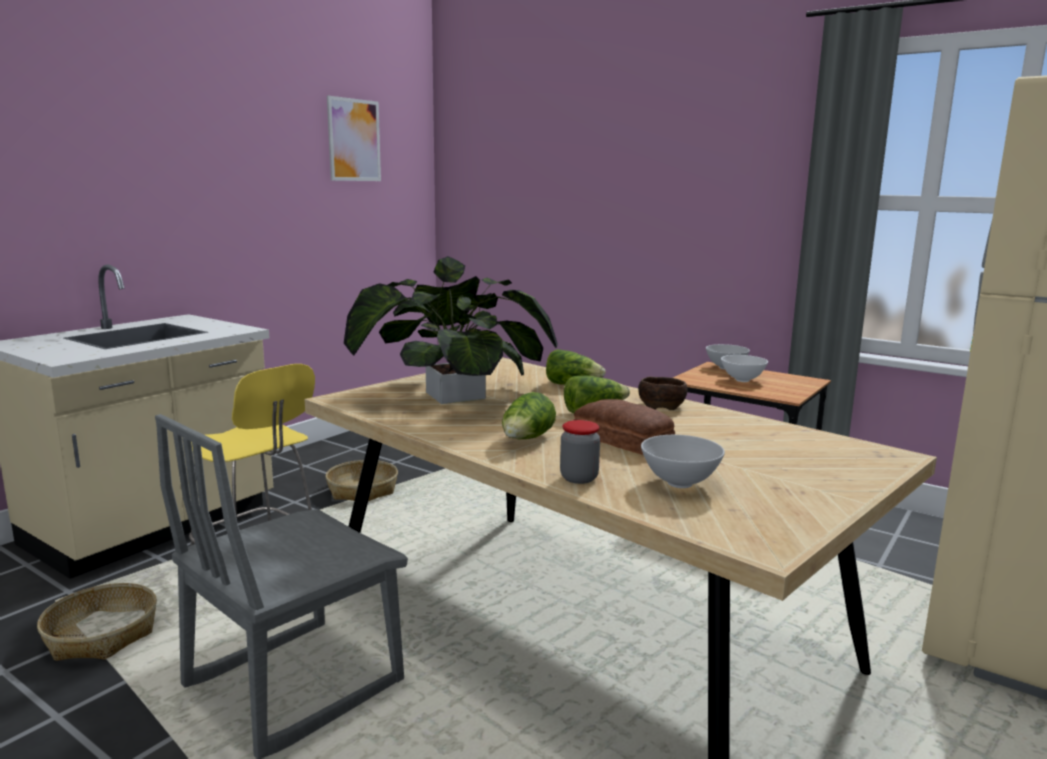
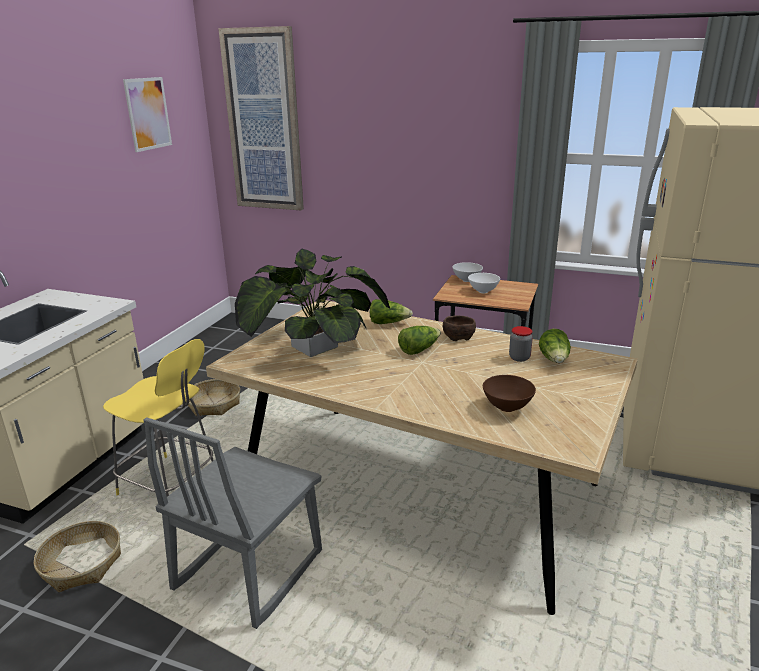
camera: 15 degrees left, 10 degrees up
(495, 163) = (264, 122): none -> picture
(527, 440) = (391, 384): lettuce -> lettuce (554, 360)
(579, 478) = (445, 414): jar -> jar (519, 358)
(622, 440) = (451, 374): bread -> none
(679, 483) = (506, 408): white bowl -> brown bowl

